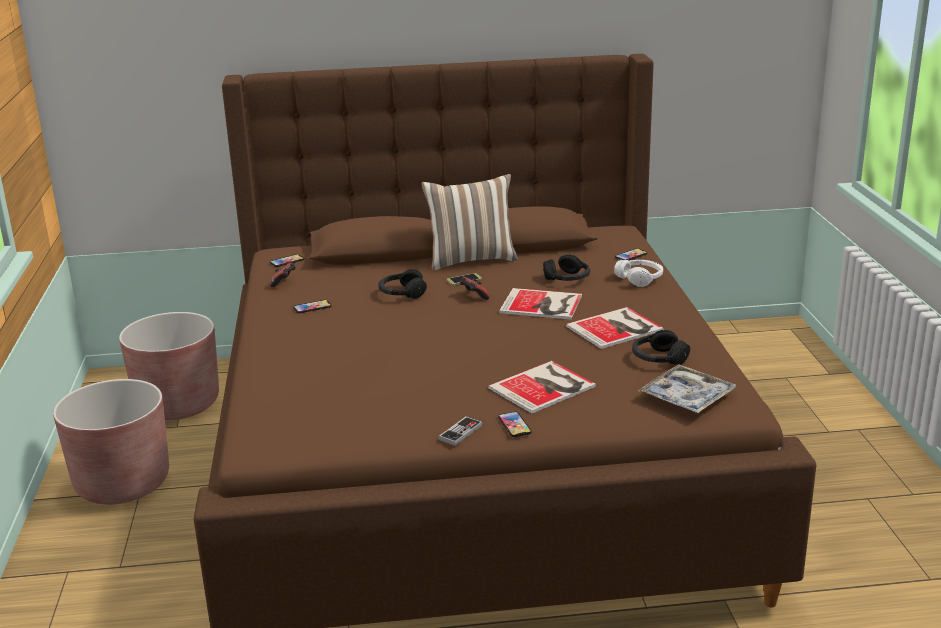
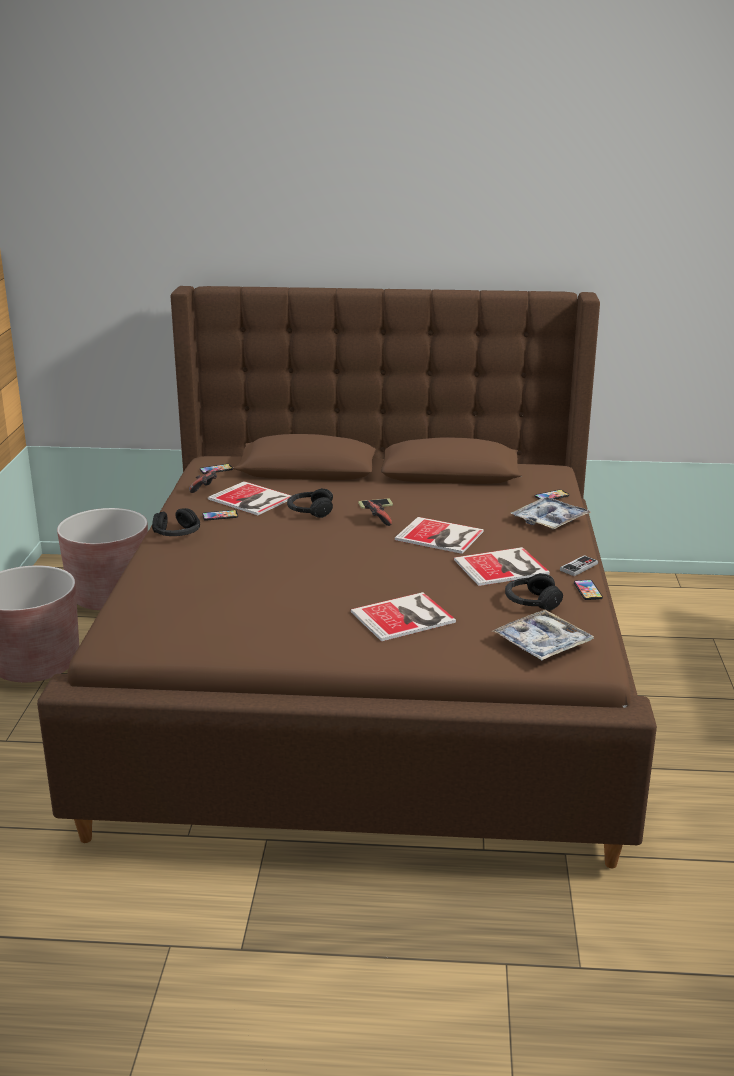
camera: 10 degrees right, 0 degrees up
(337, 288) = (251, 500): none -> book
(460, 432) = (304, 651): game controller -> game controller (579, 567)
(471, 259) = (391, 485): pillow -> none
(514, 425) = (359, 650): phone -> phone (587, 590)
(567, 279) = (477, 513): black headphones -> black headphones (177, 534)
(639, 279) = (549, 520): white headphones -> tray

